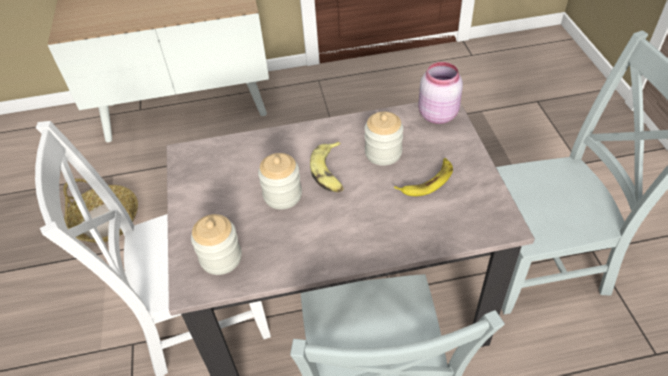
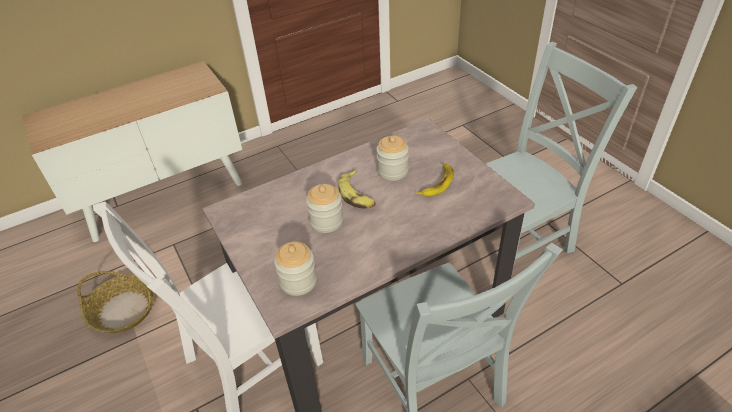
camera: 20 degrees left, 5 degrees down
(437, 114) = (420, 134): pink jar -> none

